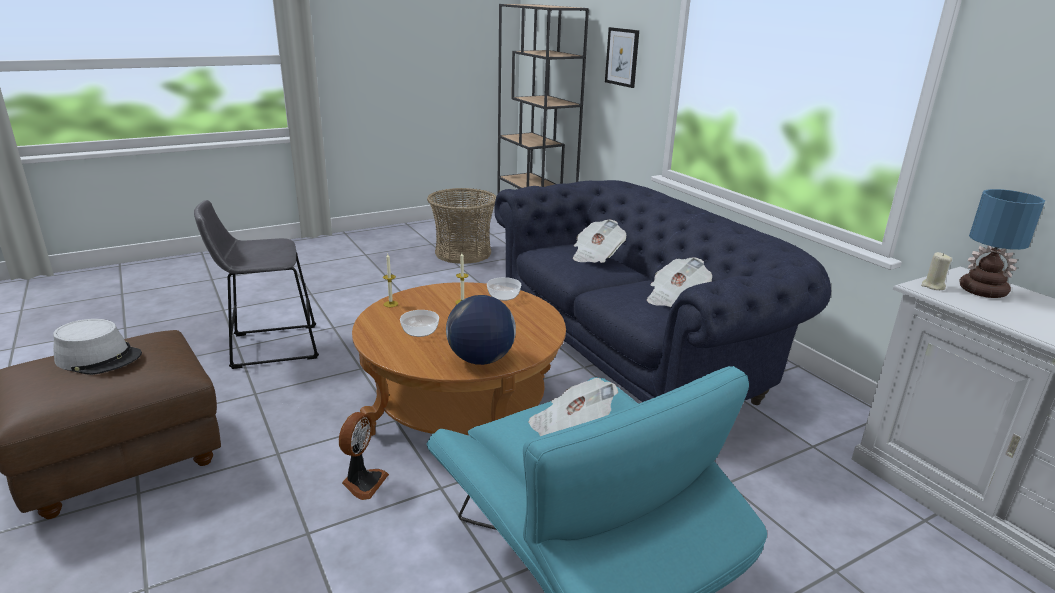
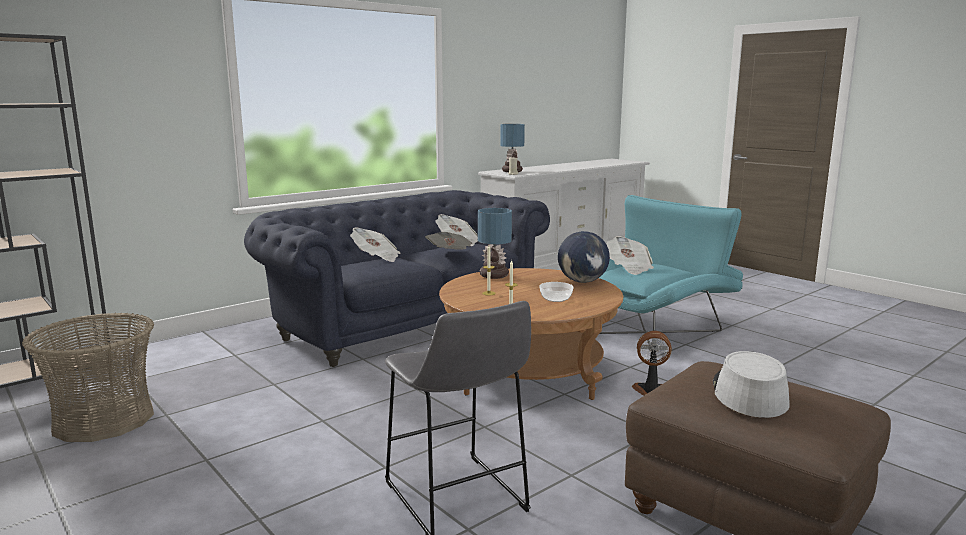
camera: 100 degrees left, 10 degrees down
(504, 296) = (466, 284): bowl -> none
(531, 313) = (495, 275): none -> table lamp
(606, 288) = (450, 254): none -> newspaper
(622, 57) = (137, 97): picture -> none

